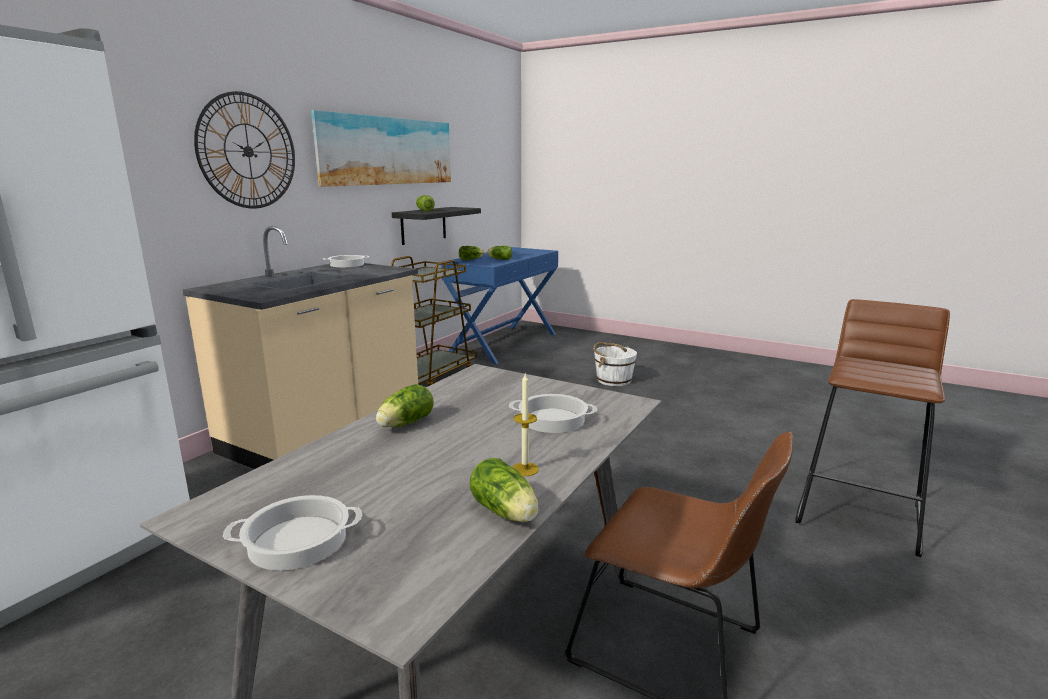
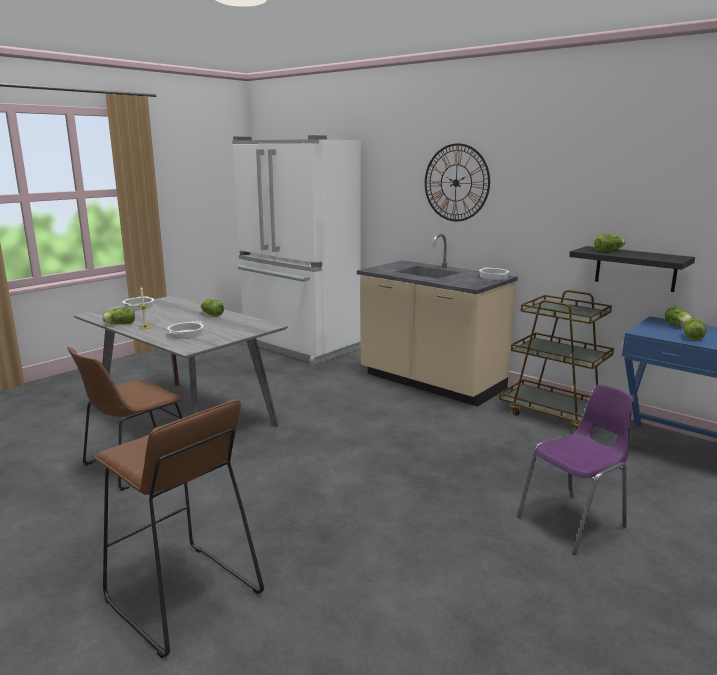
camera: 100 degrees right, 0 degrees up
(387, 151) = (593, 185): picture -> none
(613, 380) = (574, 522): white bucket -> purple chair

